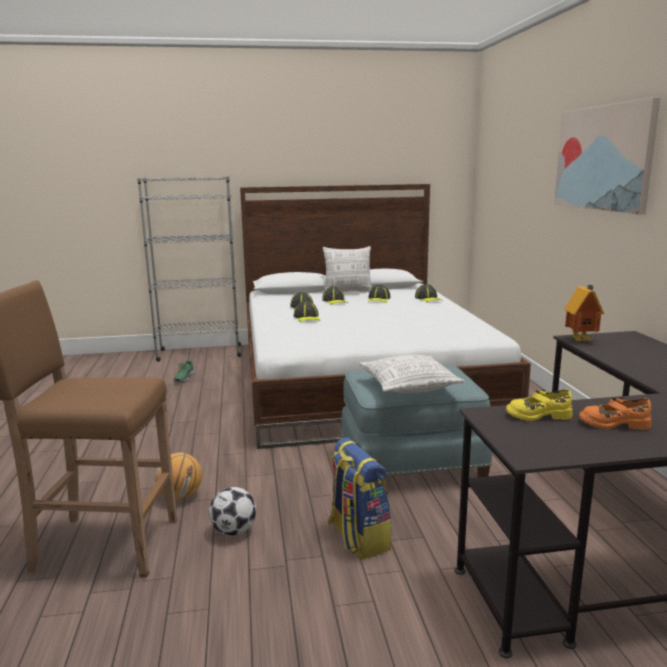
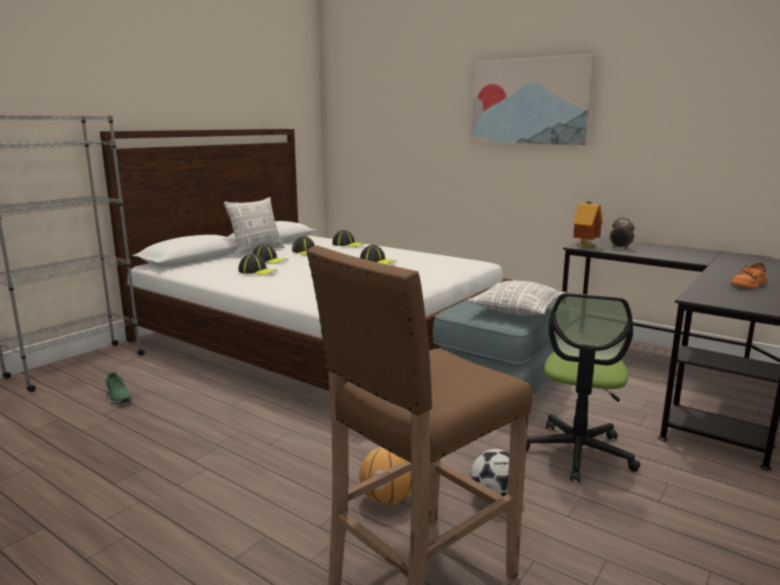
camera: 45 degrees left, 0 degrees up
(307, 317) = (294, 278): cap -> cap (377, 261)
(357, 538) = (577, 452): backpack -> office chair
(538, 415) = (713, 291): yellow shoe -> none
(619, 350) = (620, 248): none -> alarm clock

